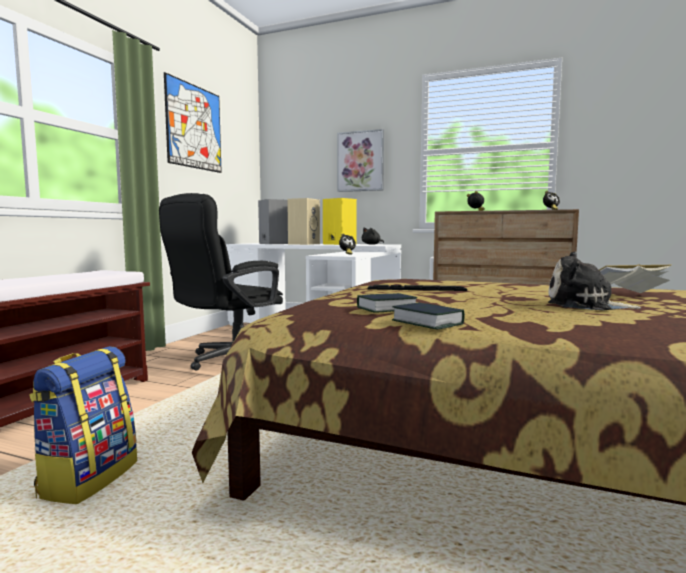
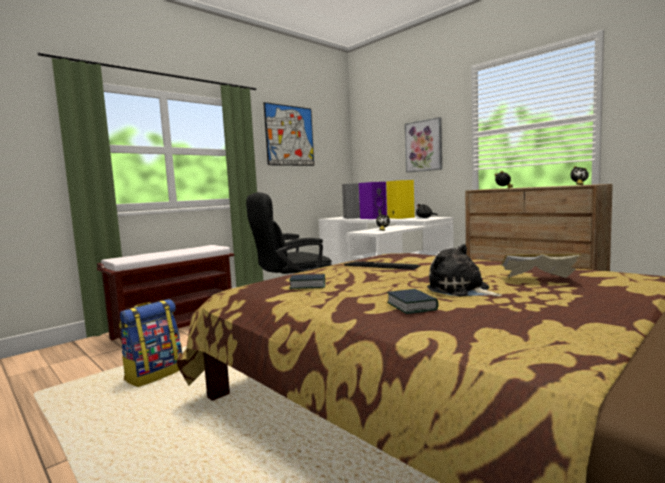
camera: 25 degrees right, 0 degrees up
(304, 244) = (373, 218): beige speaker -> purple speaker
(427, 322) = (303, 299): book -> book (411, 306)

